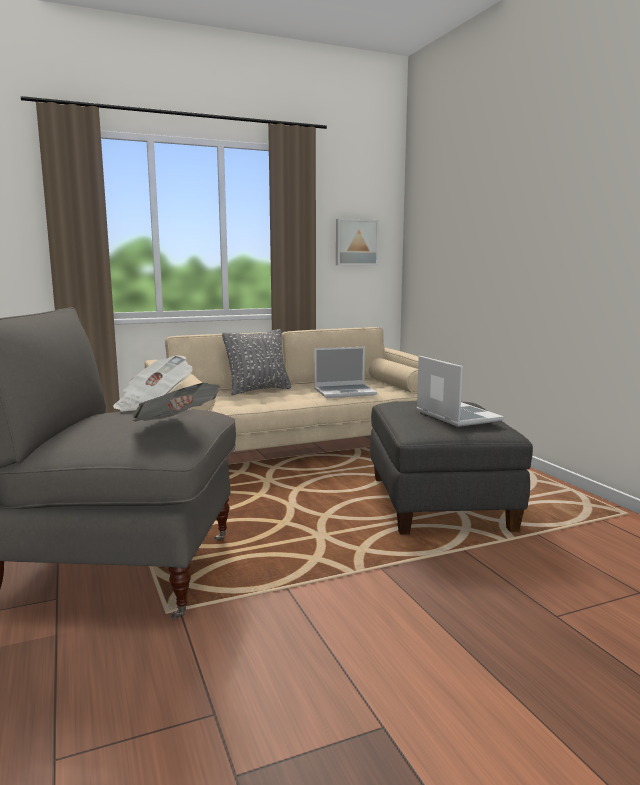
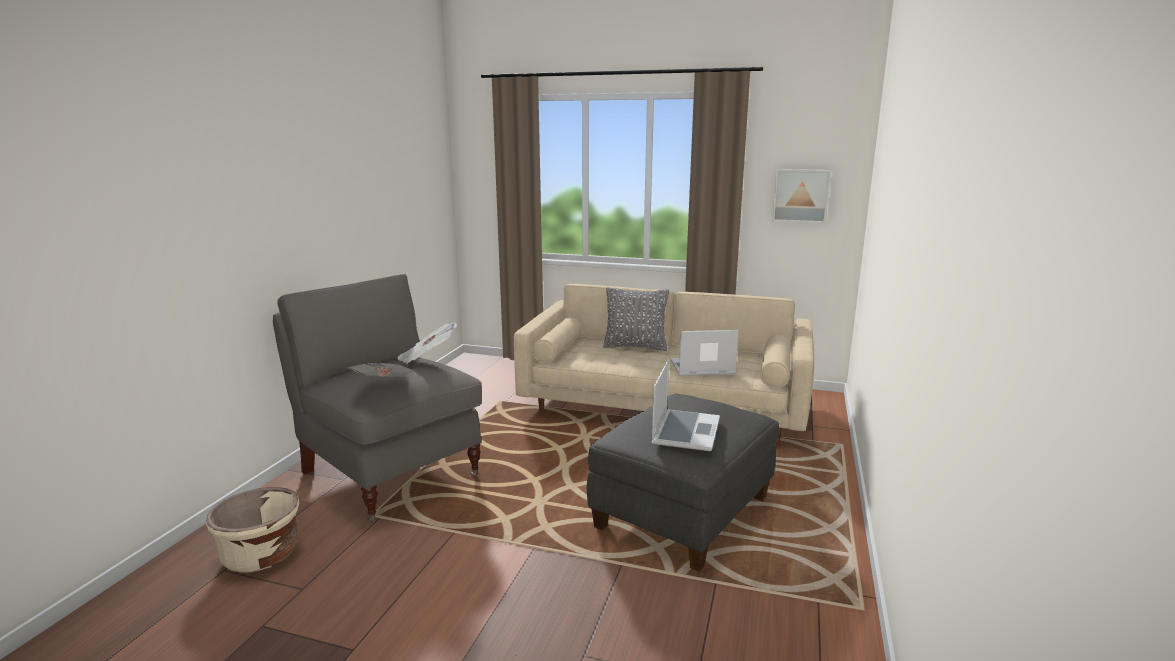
camera: 40 degrees right, 5 degrees up
(85, 715) = (261, 555): none -> beige planter
(345, 392) = (701, 368): laptop -> laptop turned 150 degrees clockwise

